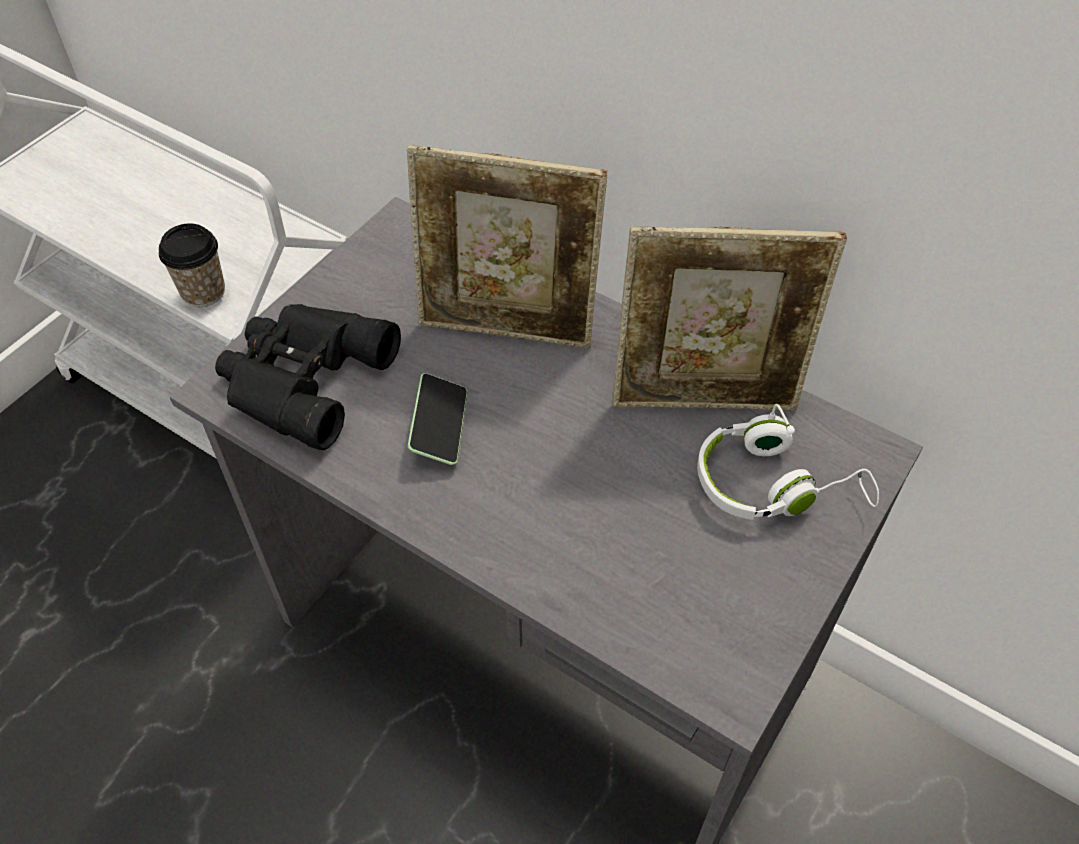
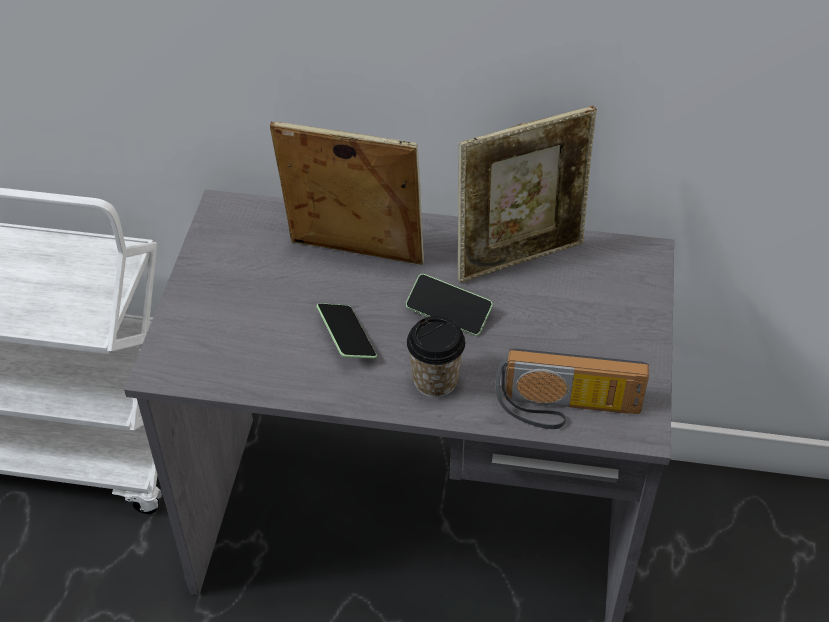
camera: 25 degrees left, 5 degrees down
(203, 292) = (58, 320): cup -> cup (435, 381)
(301, 378) = (220, 341): black binoculars -> none
(508, 329) = (353, 256): picture frame -> picture frame turned 150 degrees counterclockwise
(577, 439) = (448, 312): none -> phone
(649, 627) = (566, 411): none -> radio
(775, 484) = (595, 295): white headphones -> none

